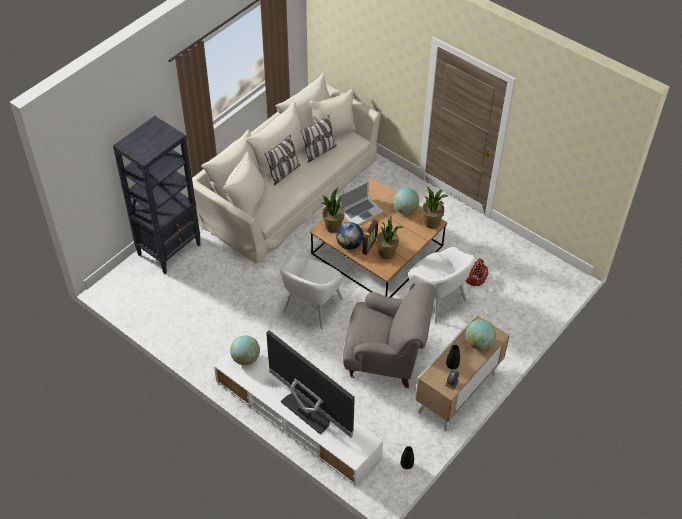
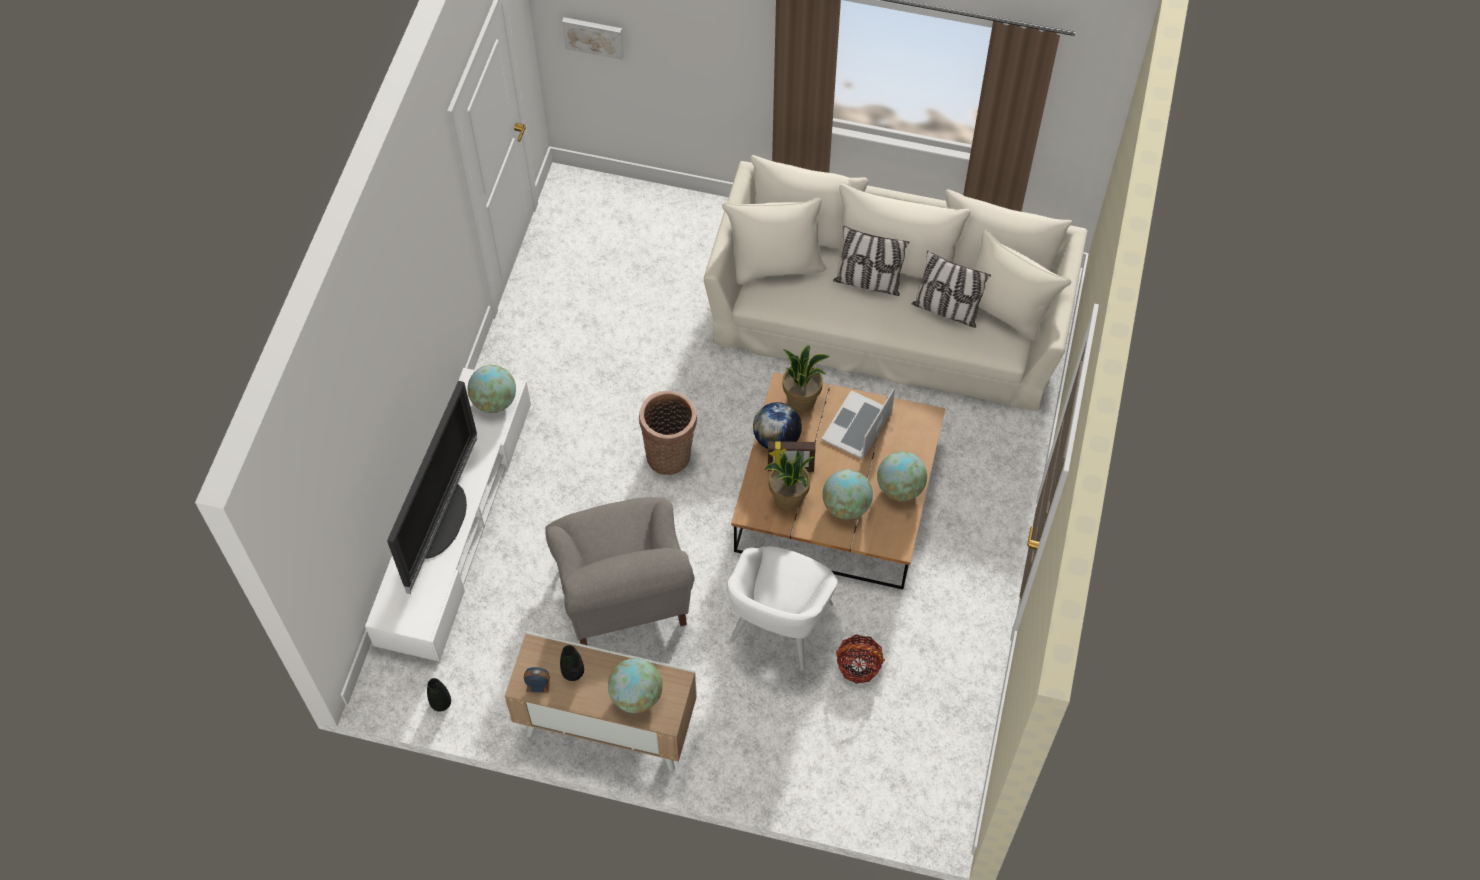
camera: 65 degrees right, 10 degrees up
(94, 181) = (594, 36): none -> picture
(170, 249) = (677, 221): black bookcase -> none
(312, 306) = (670, 453): white armchair -> basket
(361, 211) = (857, 425): laptop -> laptop turned 90 degrees clockwise
(403, 233) = (846, 505): none -> globe
(432, 223) = (894, 539): potted plant -> none

